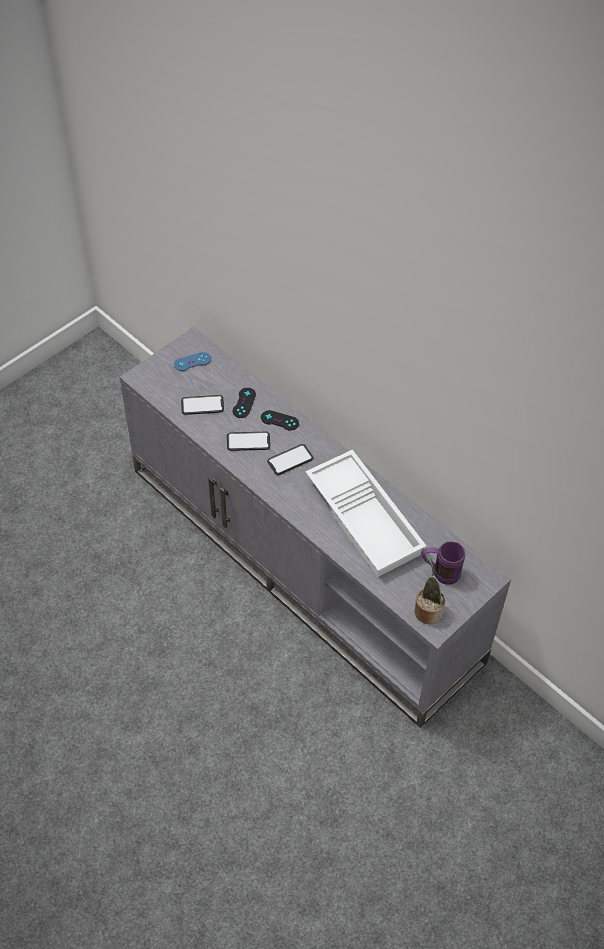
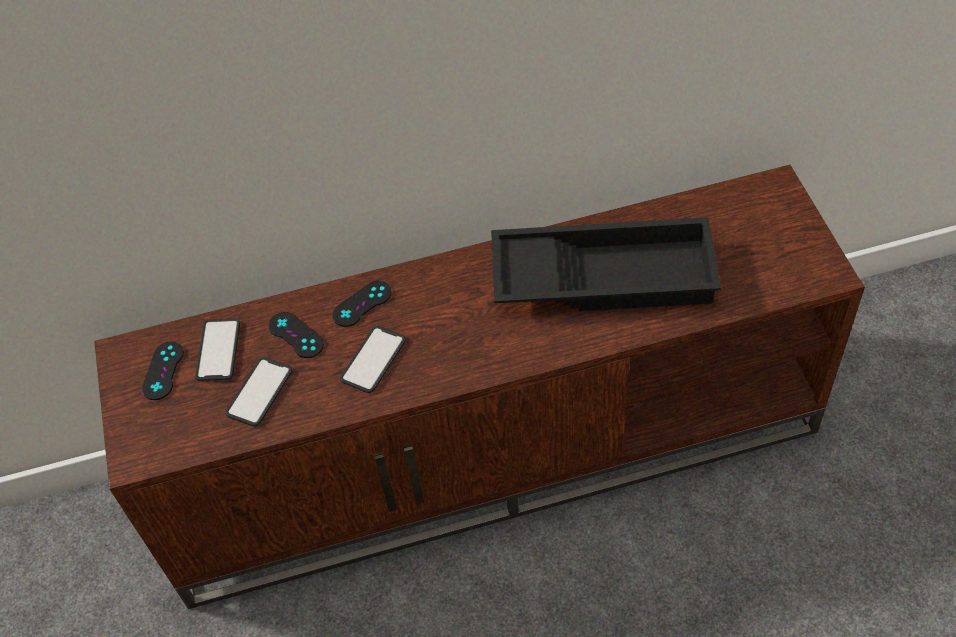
camera: 55 degrees left, 0 degrees up
(192, 362) = (163, 371): blue game controller -> black game controller
(290, 460) = (443, 321): phone -> phone (218, 350)
(304, 562) = (494, 450): grey tv stand -> brown tv stand
(366, 518) = (604, 274): white tray -> black tray
(427, 610) = (796, 270): potted plant -> none
(440, 573) = (742, 231): purple mug -> none

